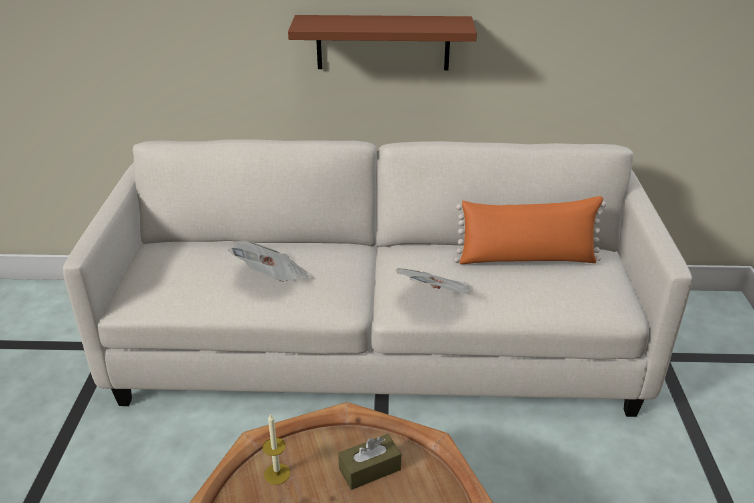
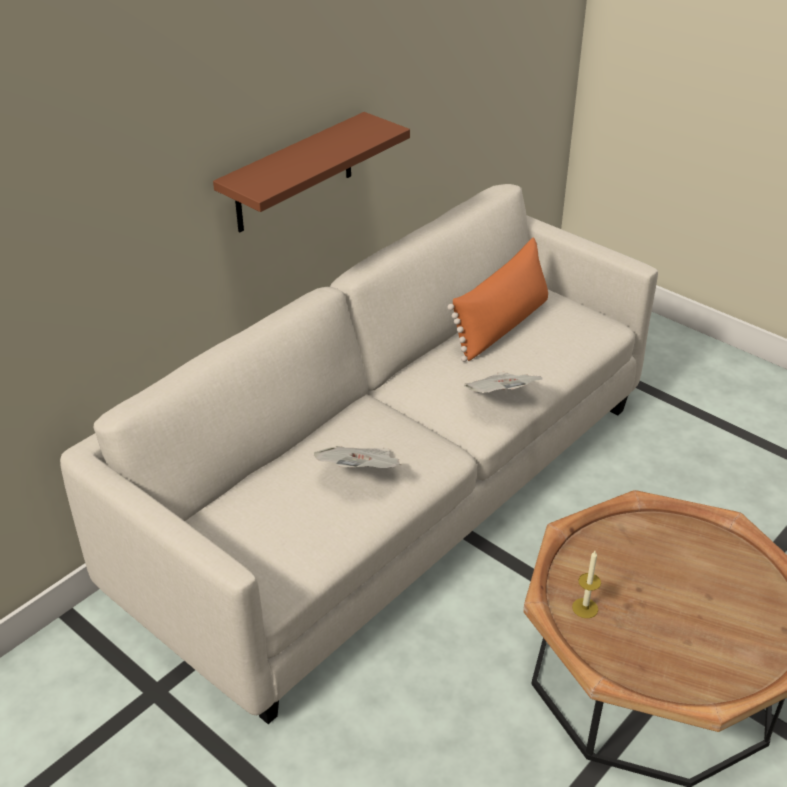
camera: 50 degrees left, 5 degrees up
(370, 469) = (627, 553): brown tissue box -> none

